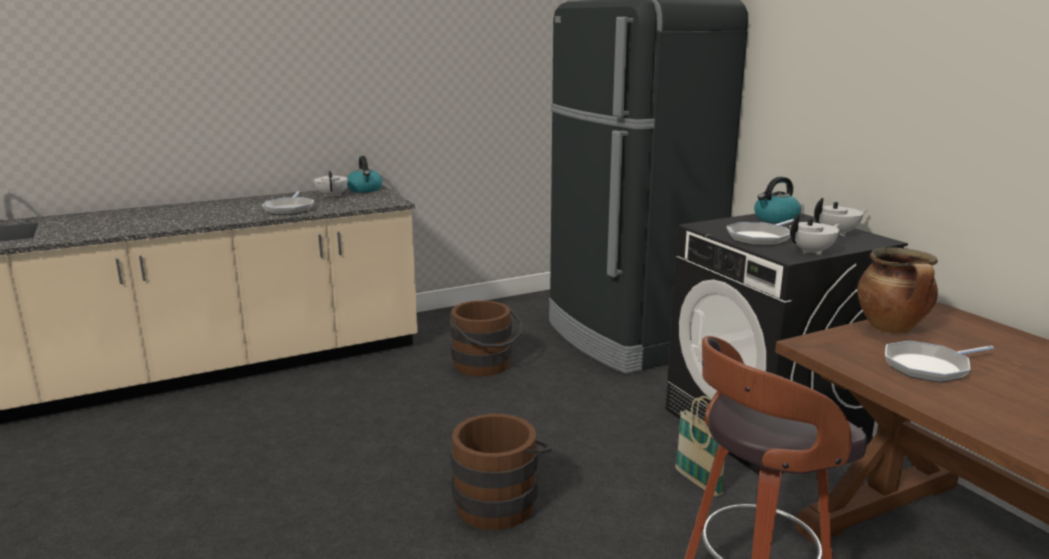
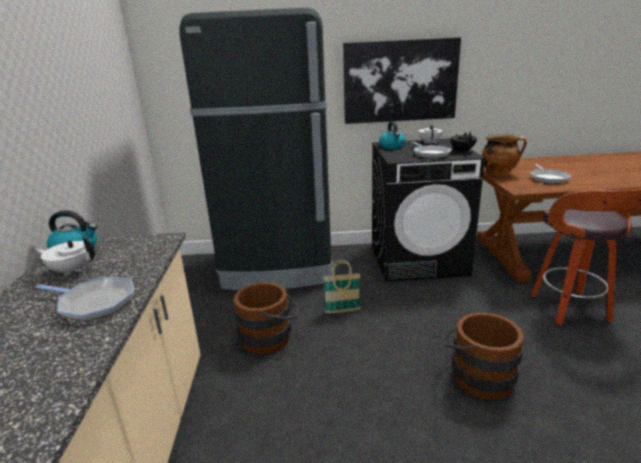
camera: 65 degrees left, 5 degrees up
(698, 482) = (470, 295): basket -> basket (342, 310)
(812, 252) = (462, 151): white teapot -> black teapot
(842, 117) = (400, 81): none -> picture

